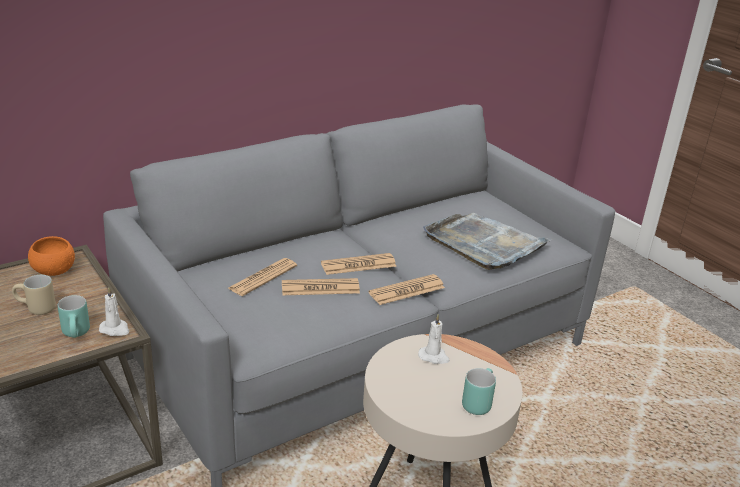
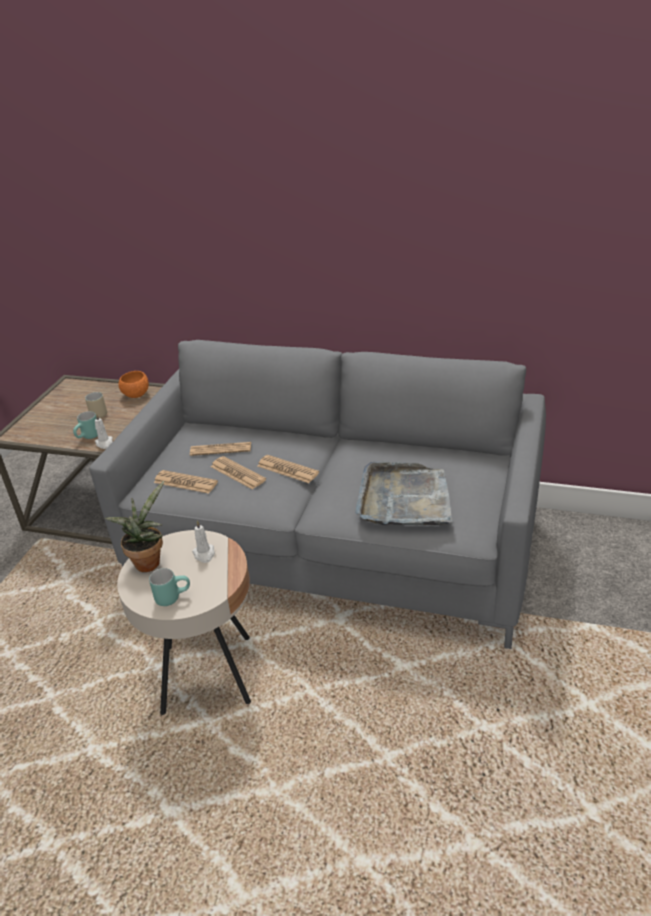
camera: 55 degrees right, 5 degrees up
(398, 392) = (148, 561): none -> potted plant
(407, 290) = (284, 504): newspaper -> newspaper (185, 482)

